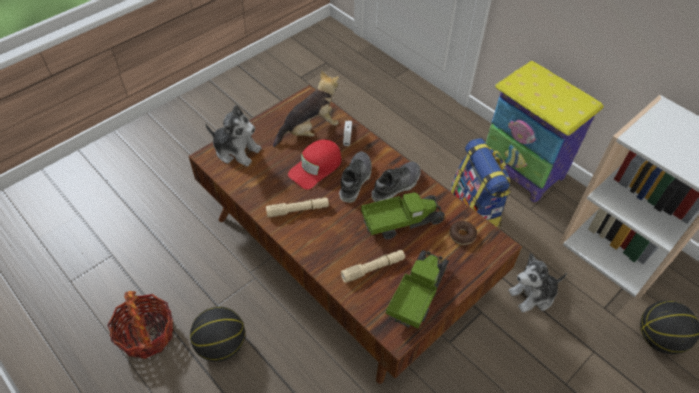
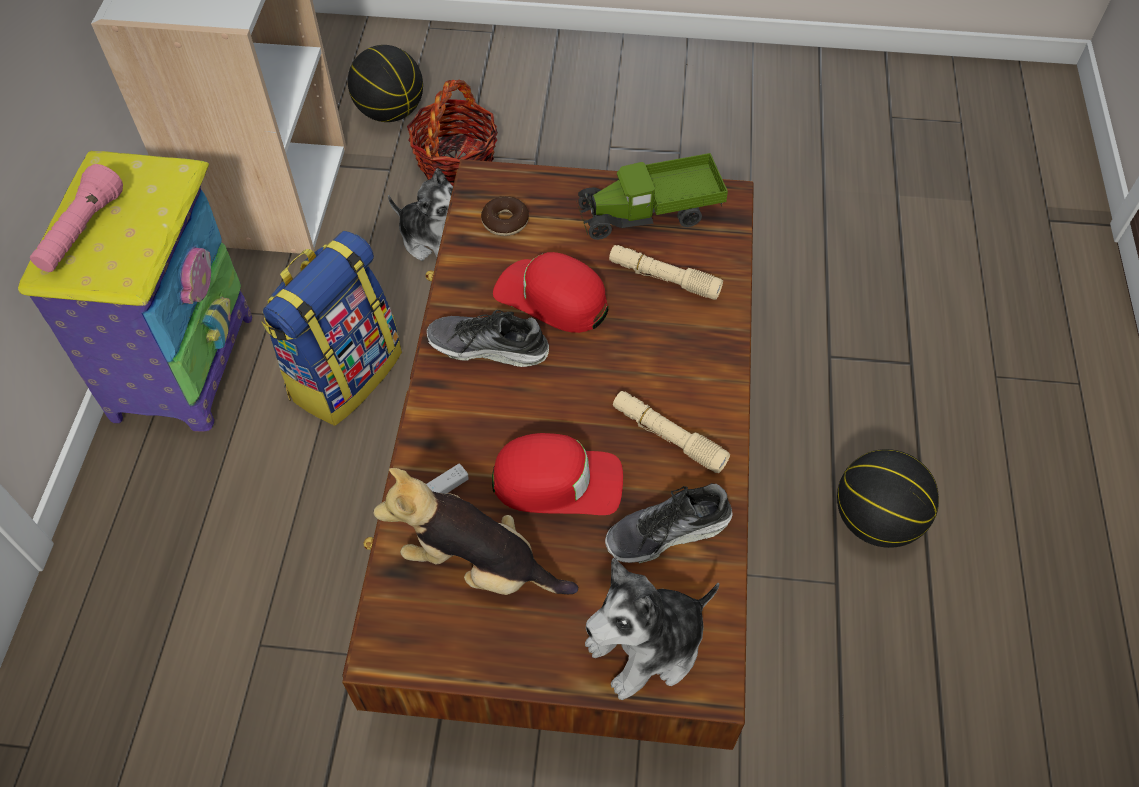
camera: 130 degrees left, 5 degrees up
(147, 334) = (975, 633): basket -> basket (455, 160)
(236, 150) = (647, 646): plush toy -> plush toy turned 105 degrees counterclockwise
(355, 180) = (530, 407): shoe -> shoe (667, 532)
(401, 222) = (552, 298): toy truck -> red cap
(547, 82) = (82, 232): none -> pink flashlight

